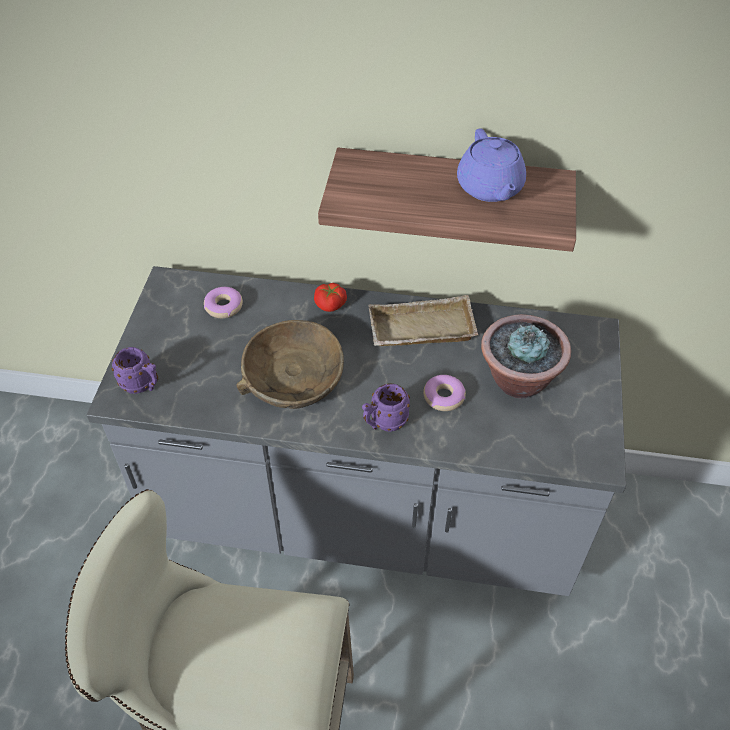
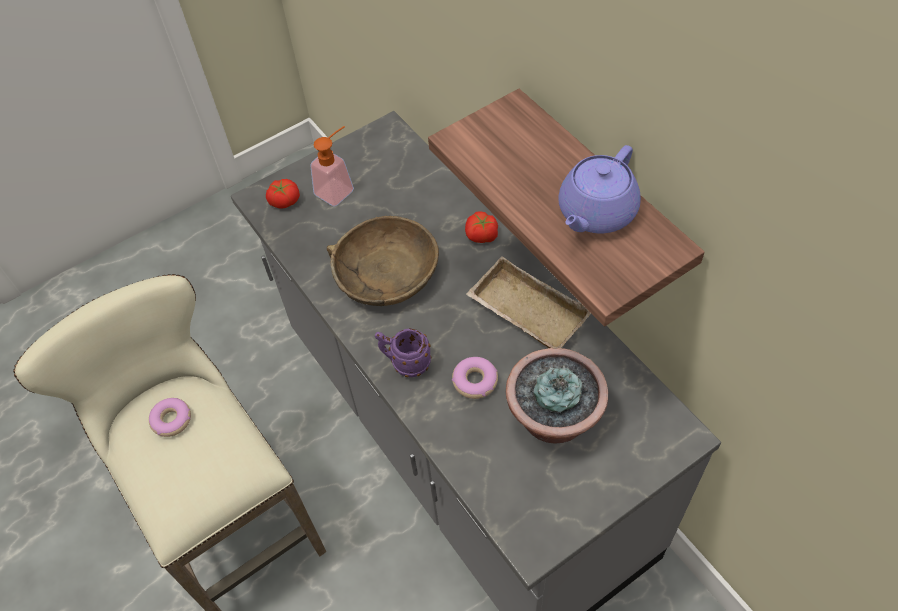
camera: 50 degrees right, 5 degrees up
(142, 385) = (284, 200): purple mug -> tomato
(179, 346) = (339, 188): none -> soap dispenser
(224, 306) = (403, 179): donut -> donut (172, 420)

